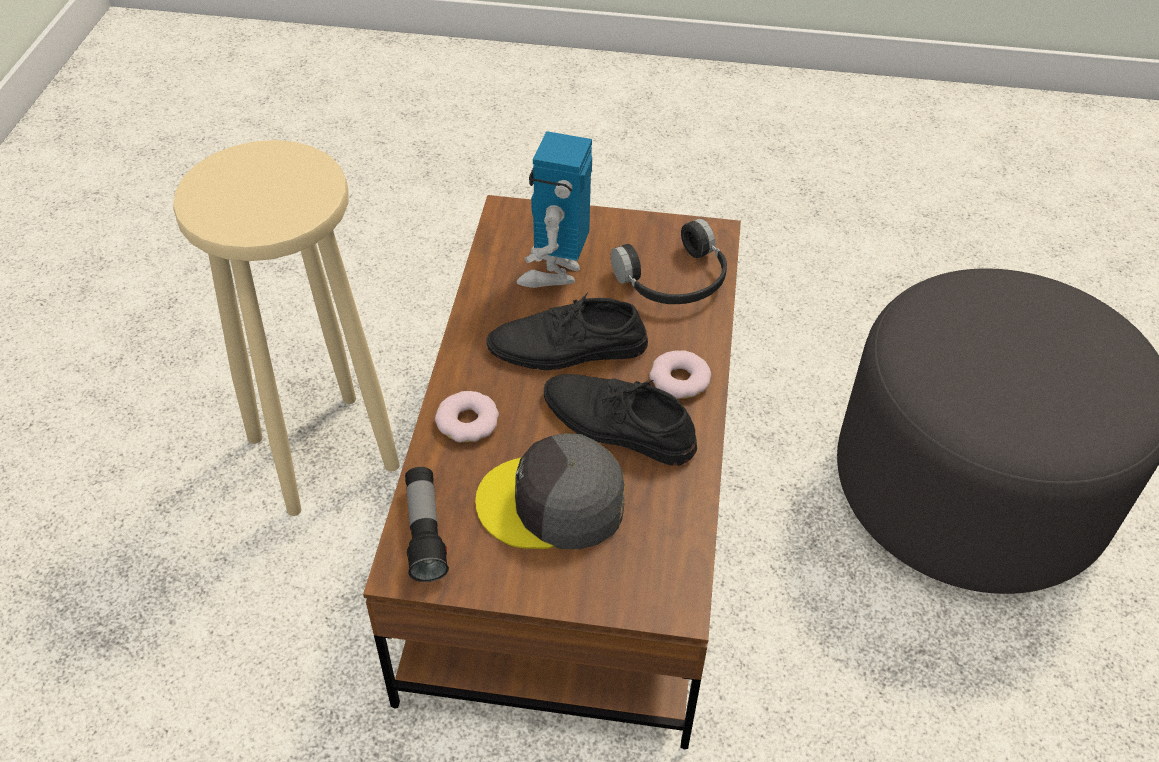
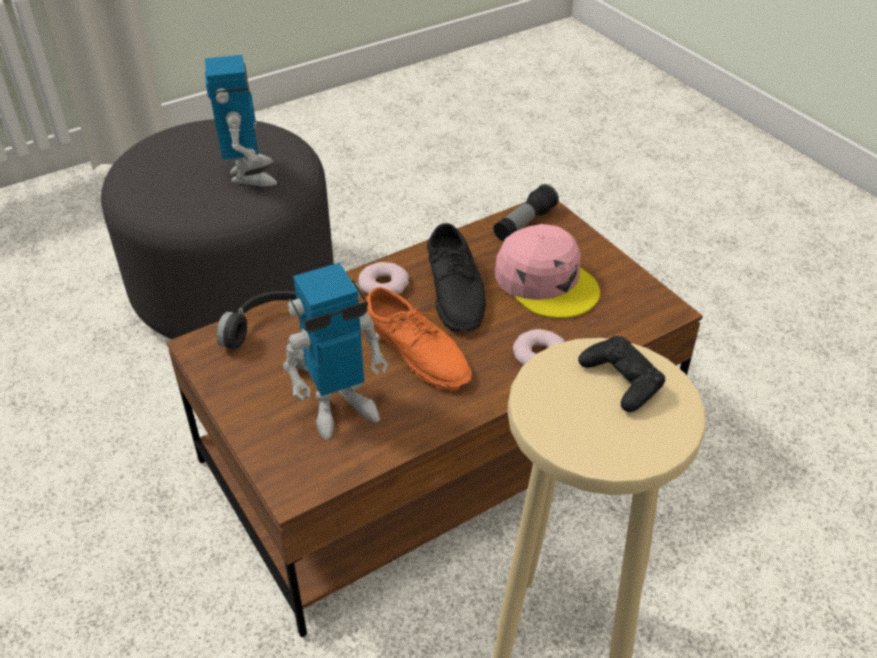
camera: 130 degrees left, 5 degrees down
(263, 208) = (622, 380): none -> black game controller
(425, 532) = (636, 317): flashlight -> flashlight (524, 224)
(553, 503) = (546, 282): grey cap -> pink cap
(567, 348) = (416, 350): black shoe -> orange shoe
(975, 374) = (249, 175): none -> toy robot

